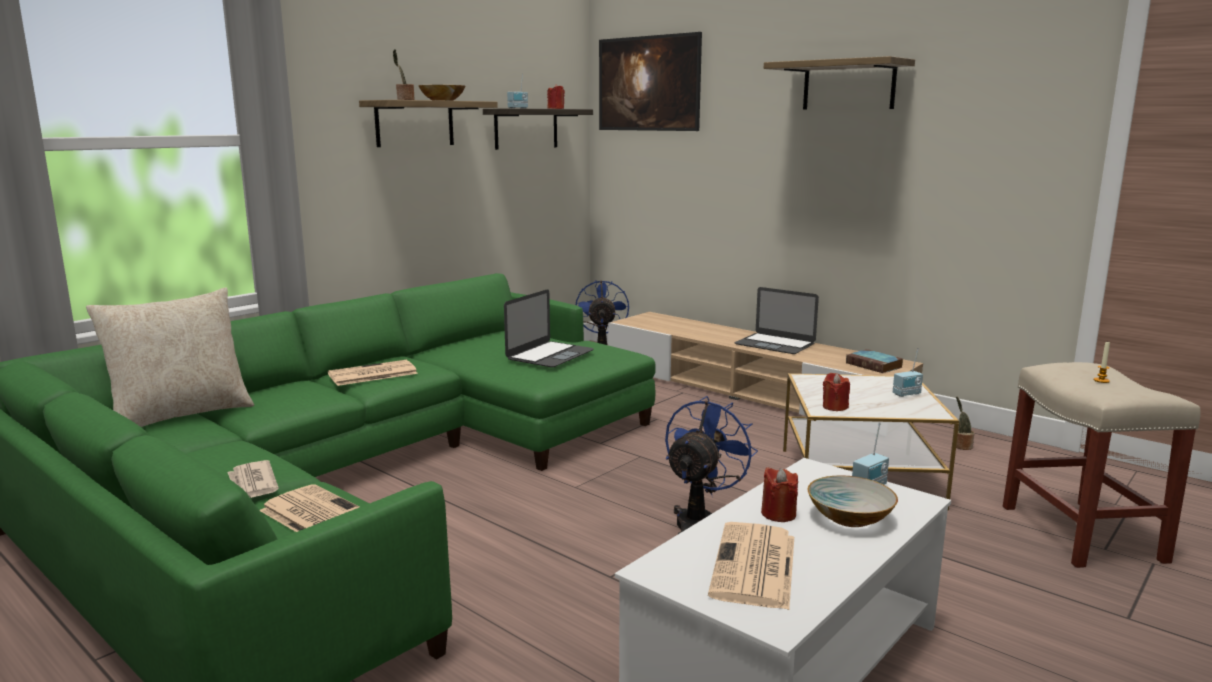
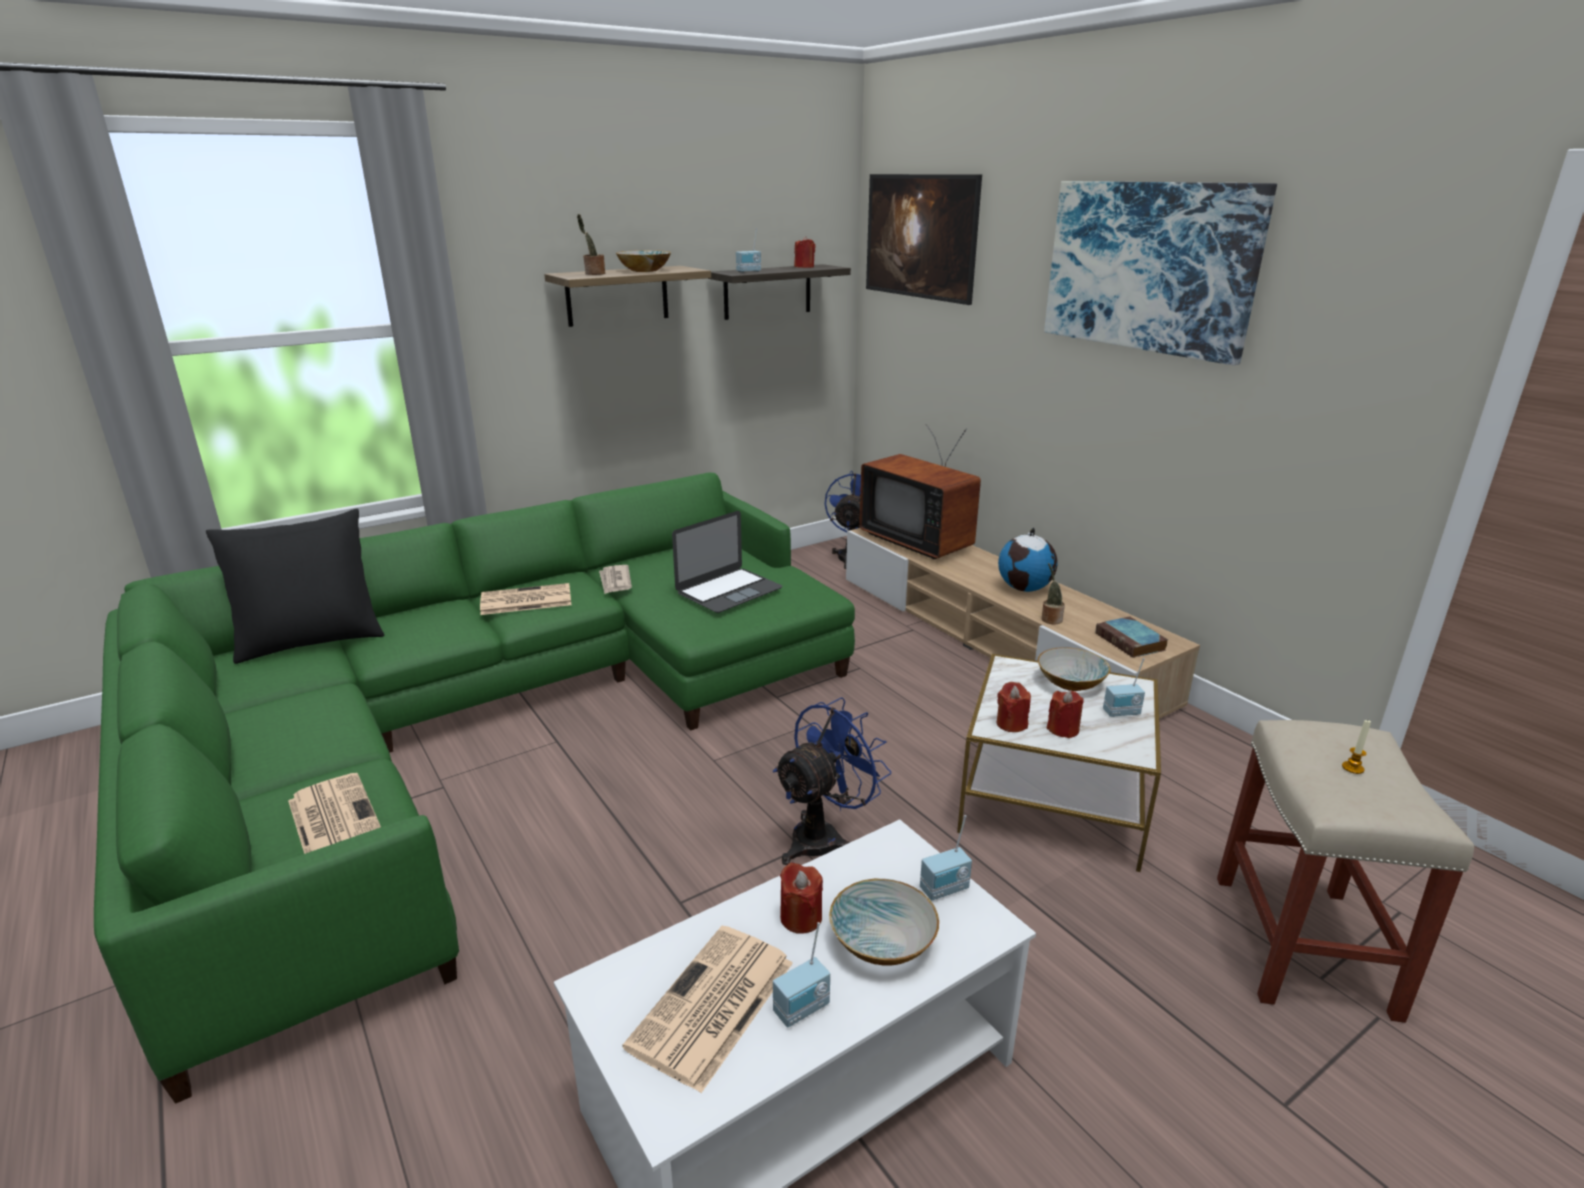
camera: 15 degrees right, 10 degrees up
(181, 414) = (311, 640): beige pillow -> black pillow
(252, 484) = (307, 758): newspaper -> newspaper (615, 581)
(672, 324) = (920, 541): none -> television
(775, 344) = (1025, 588): laptop -> globe
(824, 558) = (803, 1010): none -> radio
(848, 85) = (1149, 267): shelf -> picture
(858, 383) = (1070, 683): none -> bowl
(874, 406) = (1063, 729): none -> red candle
(961, 446) = (1219, 765): potted plant -> potted plant (1050, 619)

